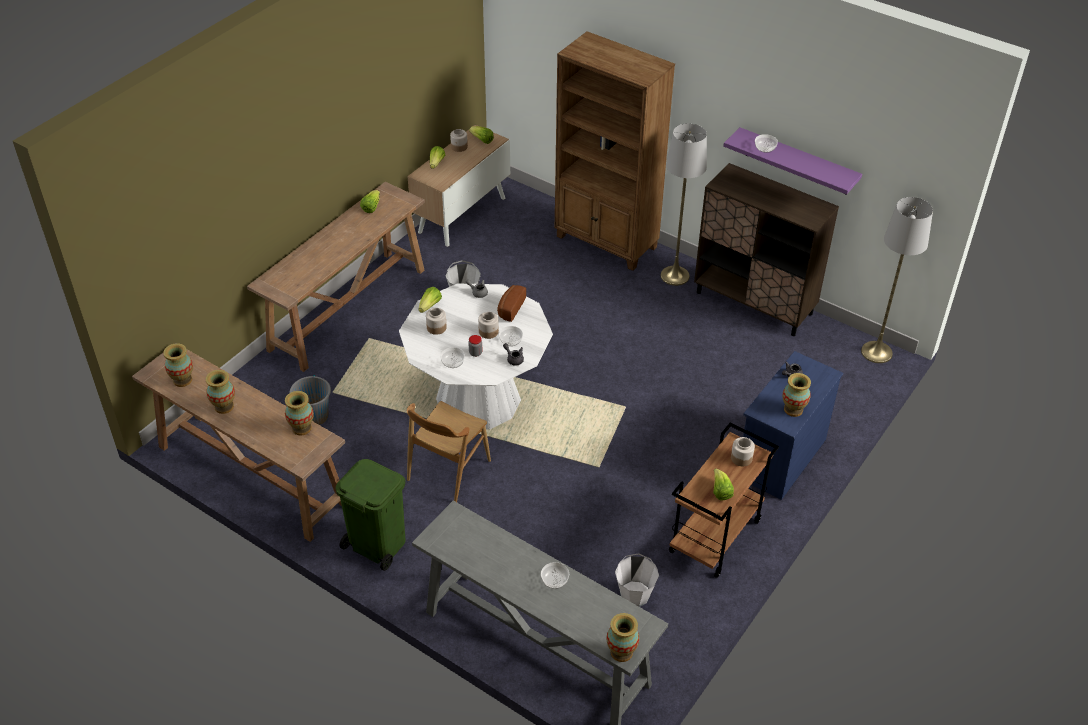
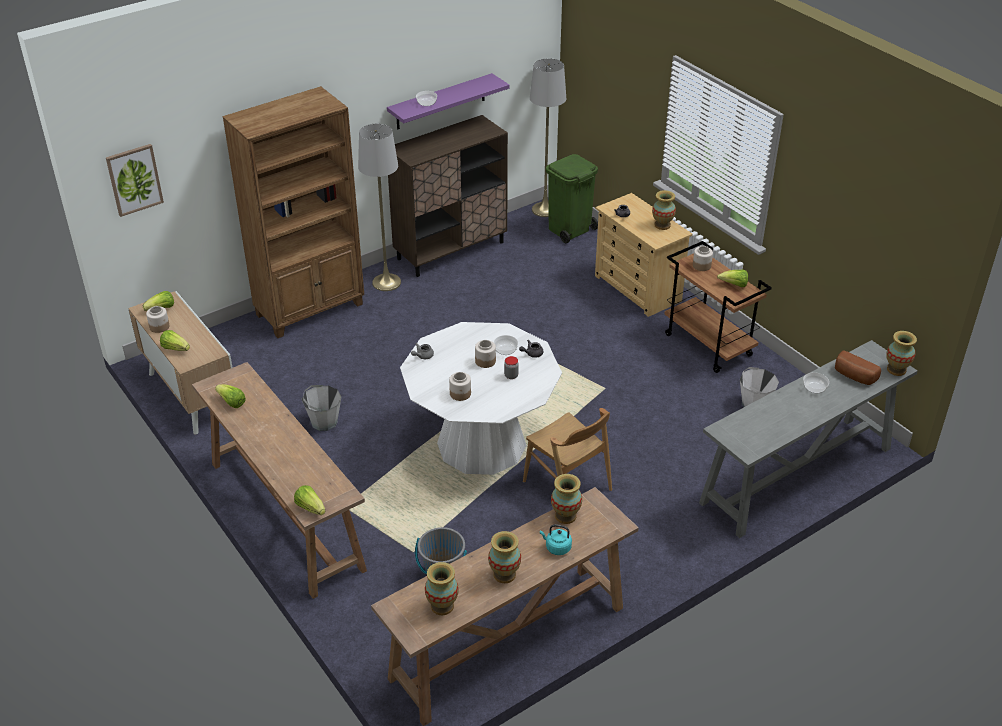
camera: 70 degrees left, 5 degrees down
(262, 431) = (556, 547): none -> turquoise kettle
(377, 544) = (643, 557): green trash can -> green trash can (569, 229)
(430, 306) = (424, 392): lettuce -> lettuce (310, 507)
(452, 362) = (517, 393): bowl -> none
(510, 308) = (459, 341): bread -> bread (853, 376)
(517, 35) = (134, 179): none -> picture
(781, 458) = (638, 288): blue dresser -> beige dresser

